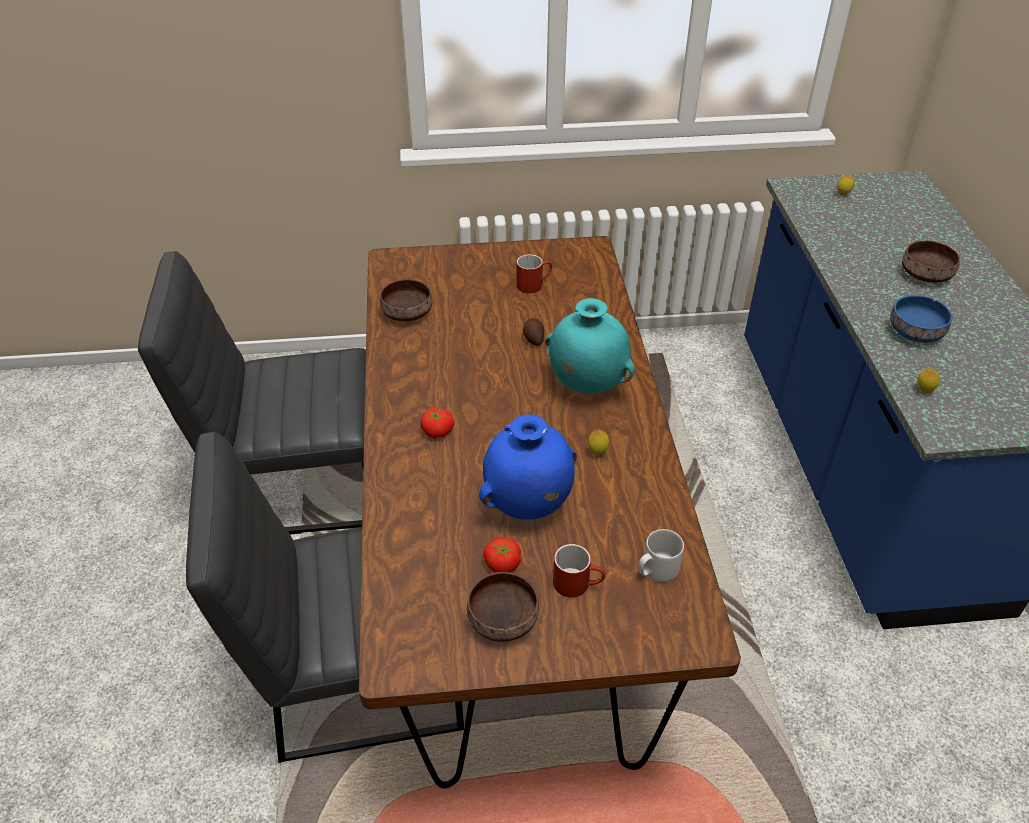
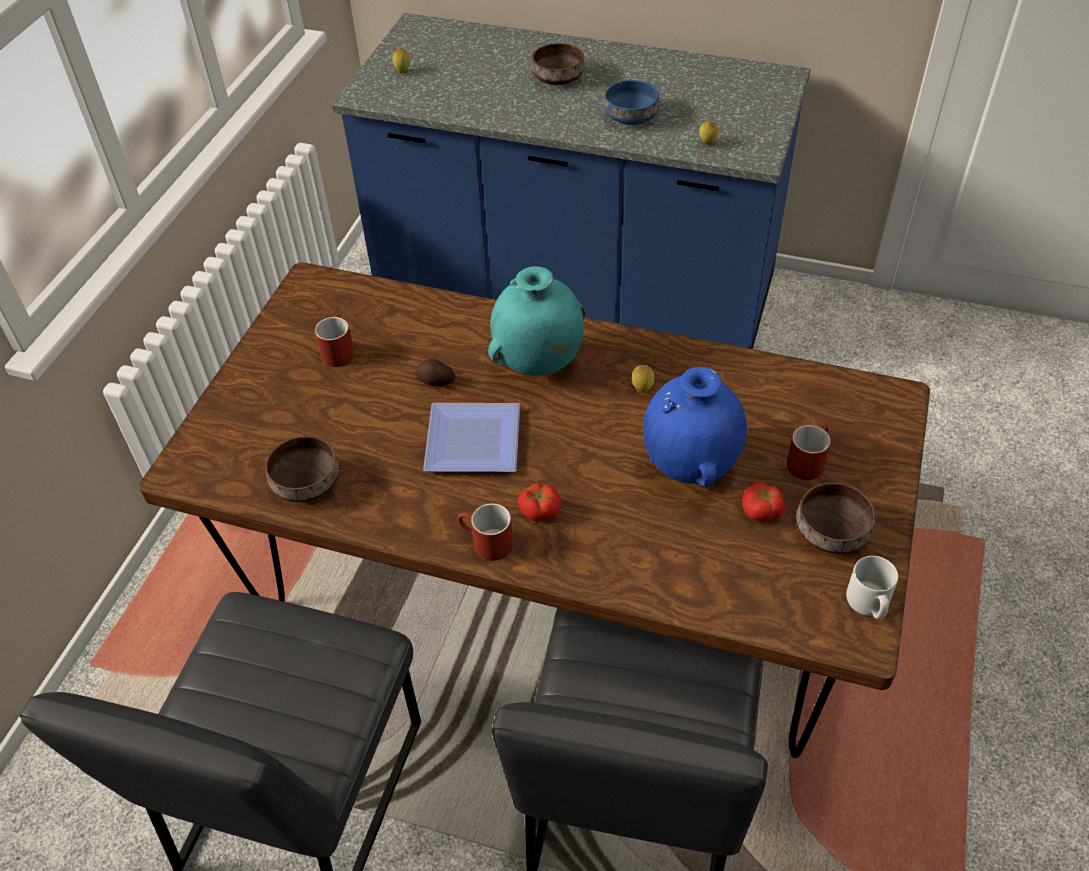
camera: 65 degrees left, 5 degrees up
(393, 412) = (485, 543): none -> red mug
(490, 376) = (476, 438): none -> plate
(656, 570) = (811, 400): grey mug -> grey mug (869, 604)

